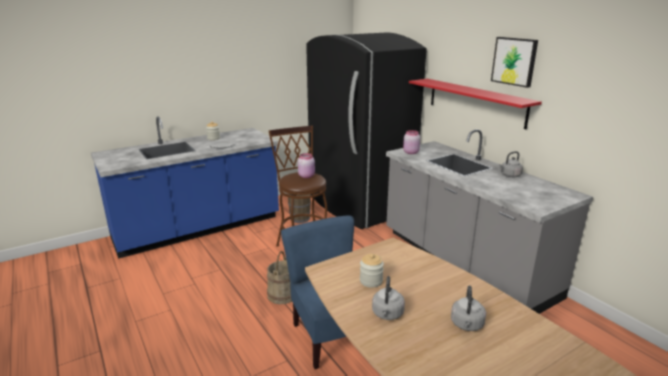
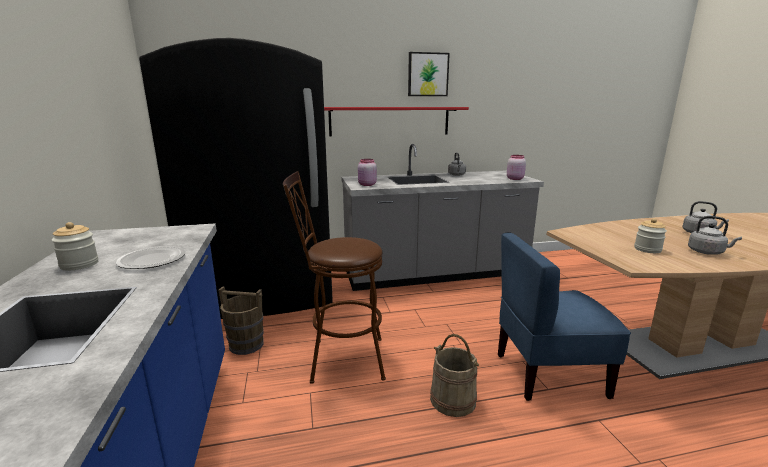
camera: 70 degrees left, 5 degrees down
(307, 176) = (343, 241): pink jar -> pink jar (514, 179)

